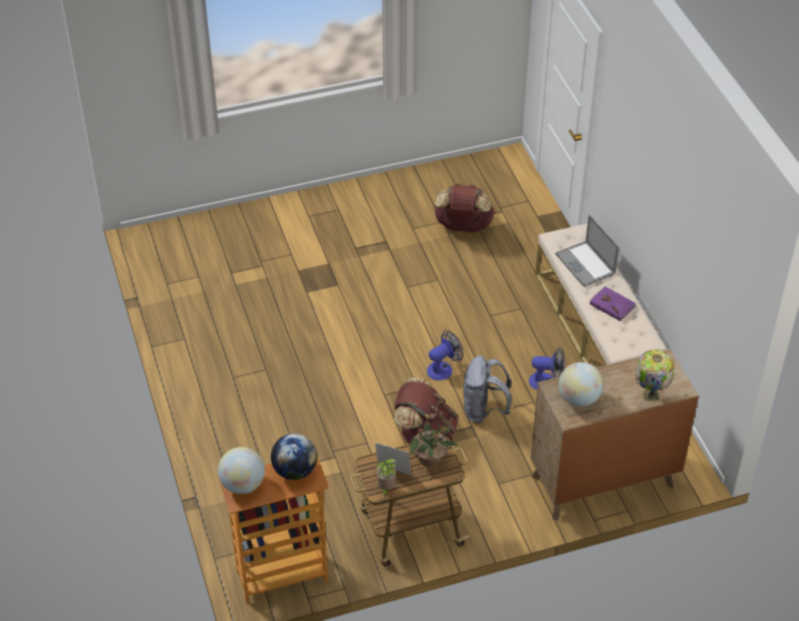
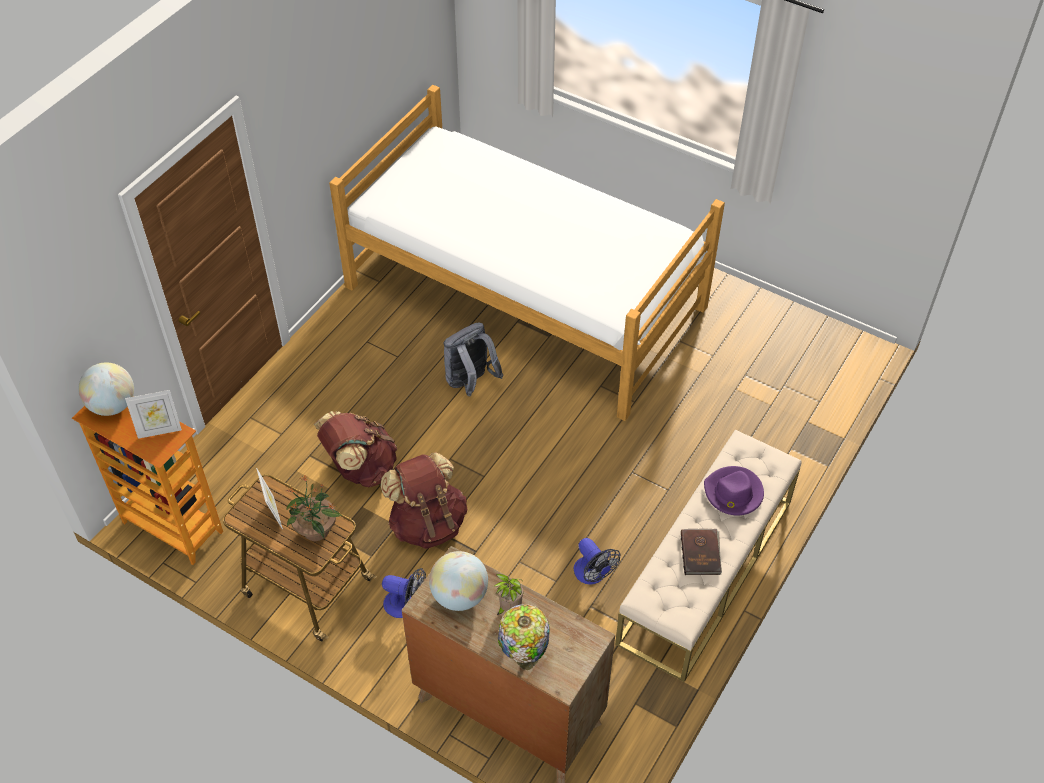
camera: 50 degrees right, 5 degrees up
(289, 274) = (525, 296): none -> bed
(295, 471) = (159, 430): globe -> picture frame
(386, 489) = (246, 521): potted plant -> potted plant (509, 608)
(443, 368) = (526, 481): fan -> fan (406, 605)
(463, 227) = (724, 375): brown backpack -> brown backpack (360, 468)
(484, 411) = (505, 548): grey backpack -> grey backpack (470, 382)
(585, 264) = (733, 493): laptop -> purple hat
(612, 304) = (701, 553): purple book -> brown book

